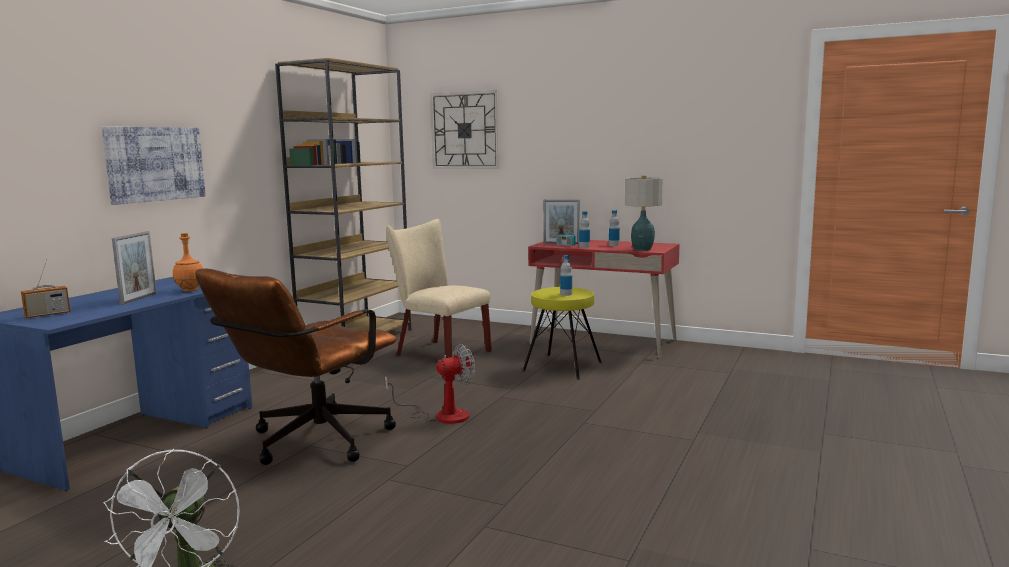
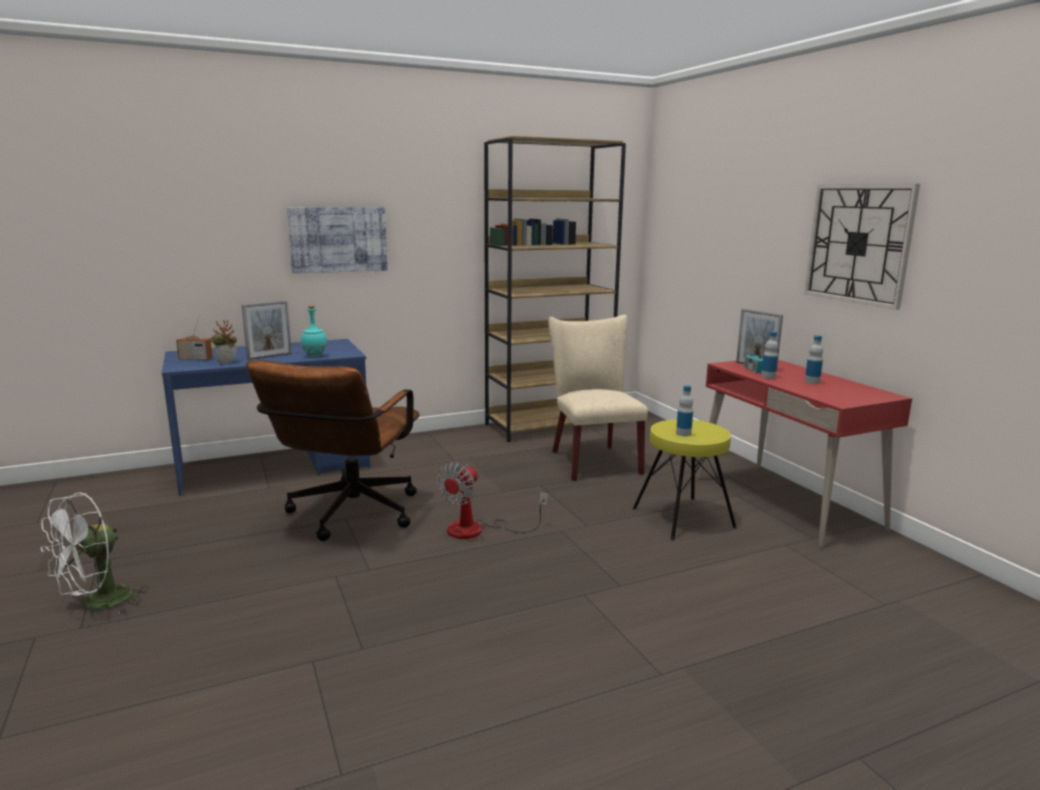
camera: 40 degrees right, 5 degrees up
(104, 310) = (226, 363): none -> potted plant
(189, 290) = (314, 355): orange bottle -> turquoise bottle
(310, 444) = (348, 517): brown office chair -> brown office chair turned 60 degrees counterclockwise
(441, 415) = (478, 530): fan -> fan turned 105 degrees clockwise
(465, 130) = (705, 213): wall clock -> wall clock (858, 243)
(642, 249) = (828, 396): table lamp -> none

